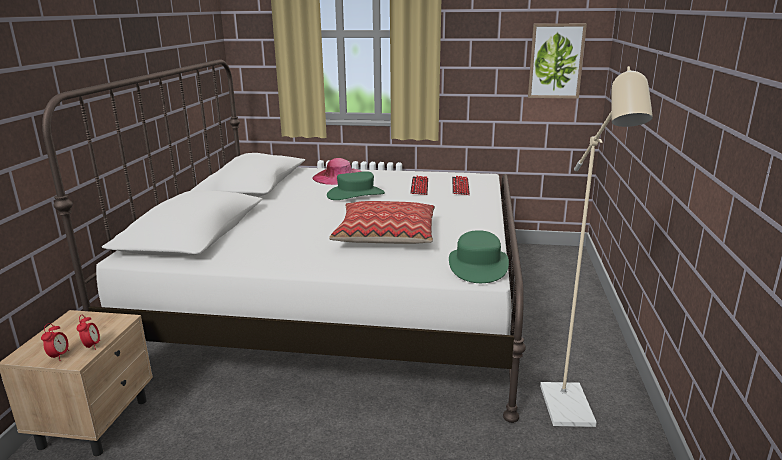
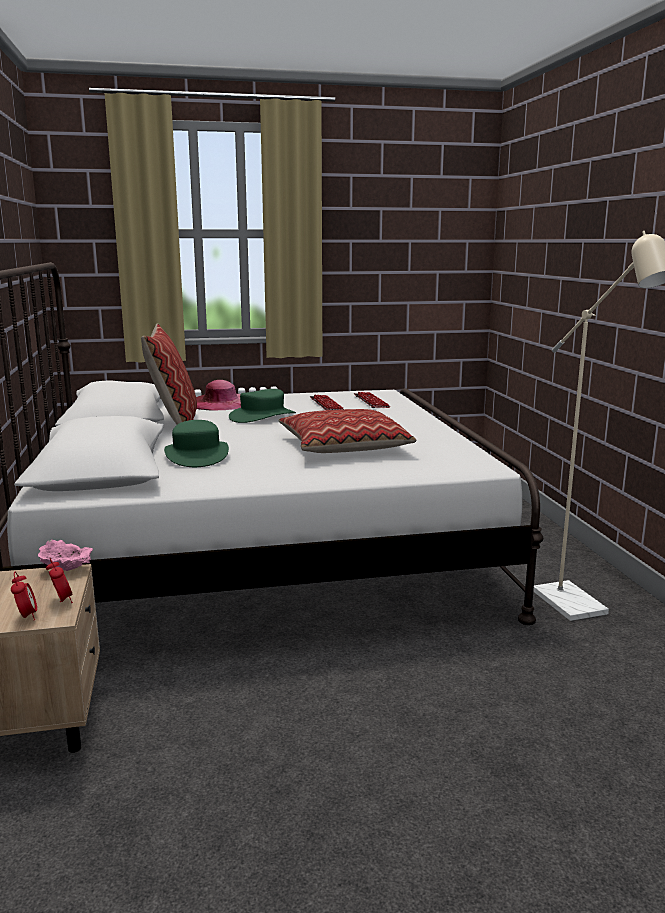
camera: 20 degrees left, 5 degrees down
(120, 318) = (67, 570): none -> pink bowl
(285, 193) = (174, 422): none -> pillow
(478, 265) = (471, 460): green hat -> green hat (197, 455)
(556, 61) = (441, 264): picture -> none

